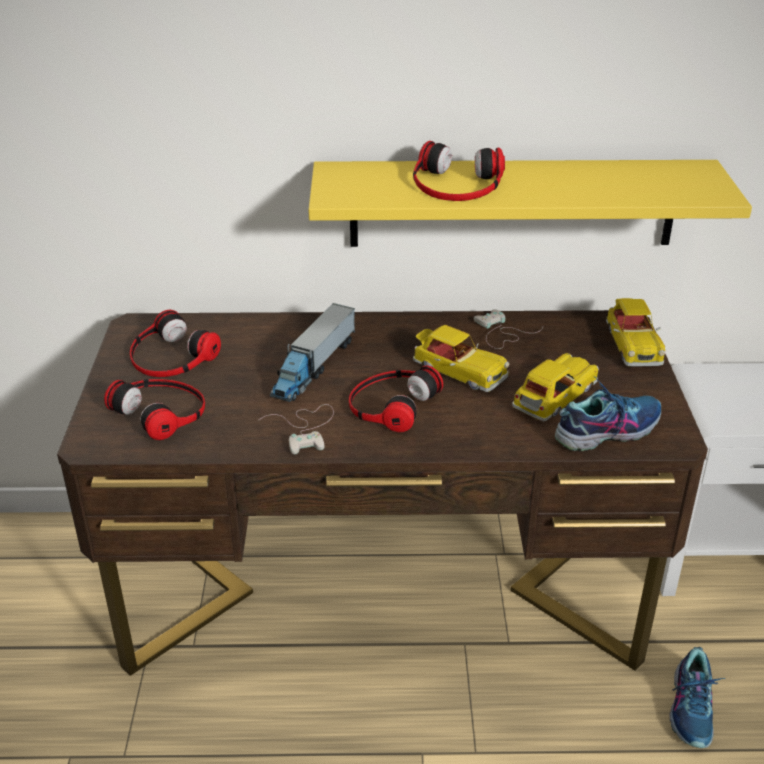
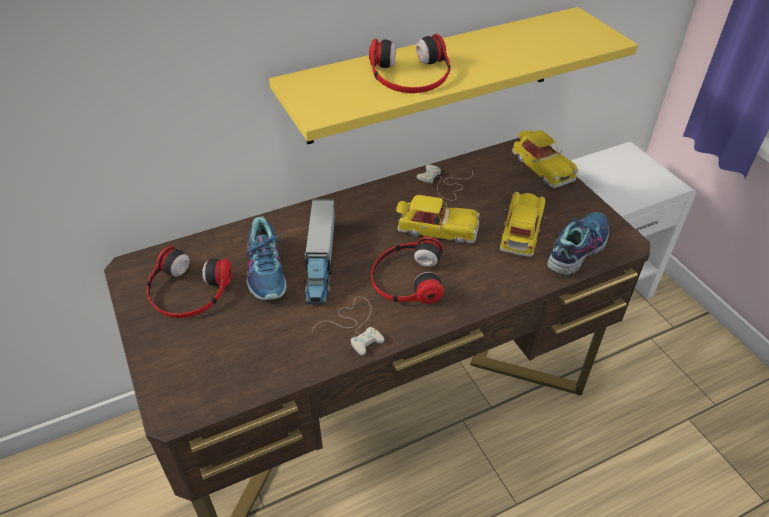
camera: 25 degrees left, 10 degrees up
(162, 411) = (218, 351): headphones -> none
(692, 708) = (629, 409): shoe -> shoe (267, 270)

